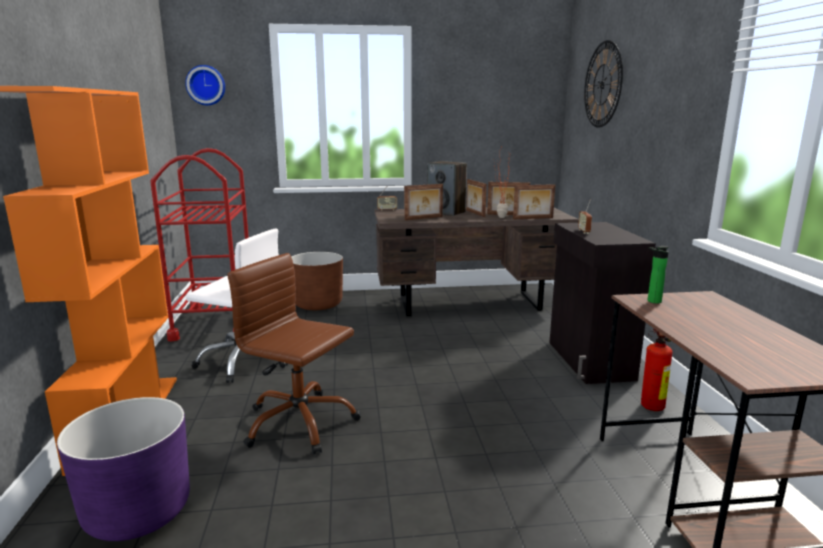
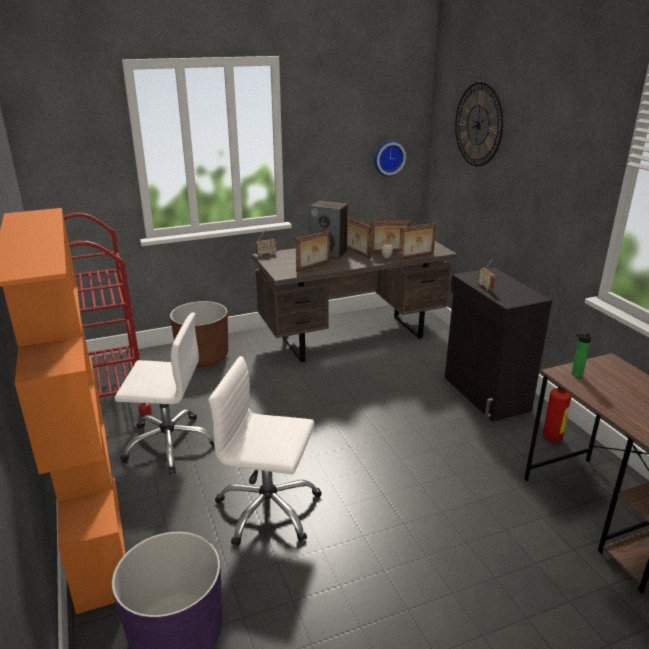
camera: 15 degrees left, 10 degrees up
(206, 85) = (53, 134): wall clock -> wall clock (388, 157)
(299, 423) = (268, 509): brown office chair -> white office chair

